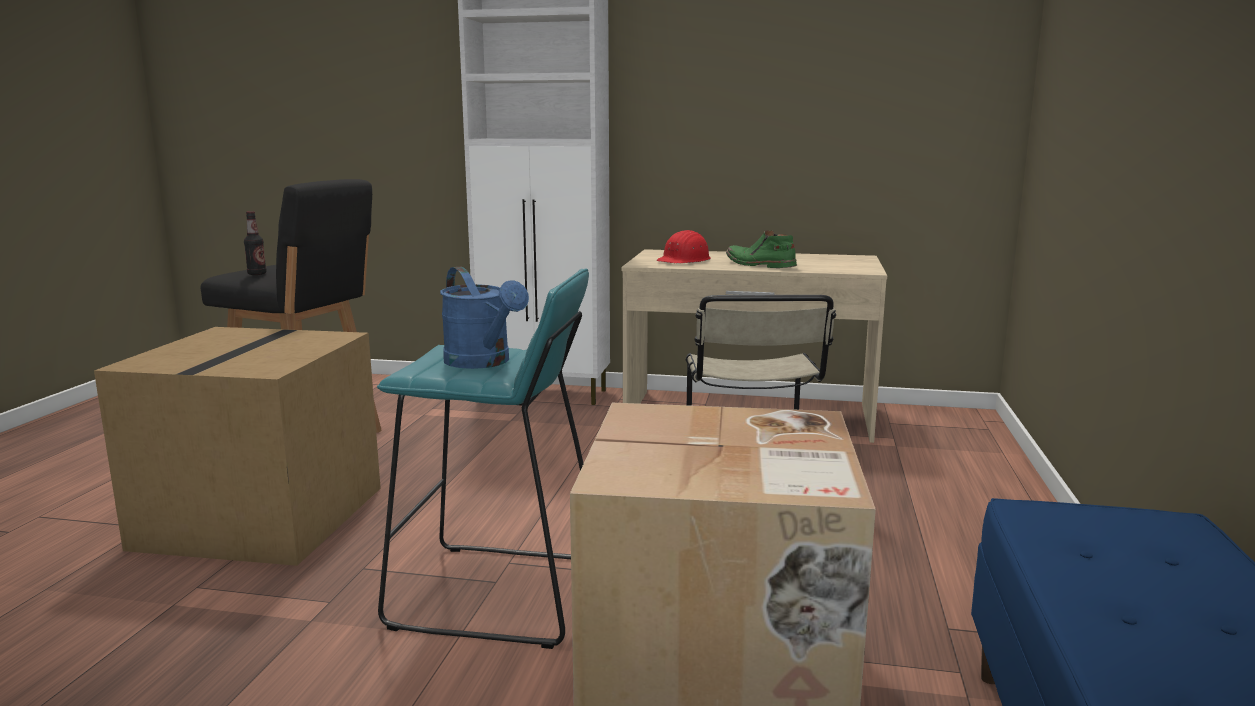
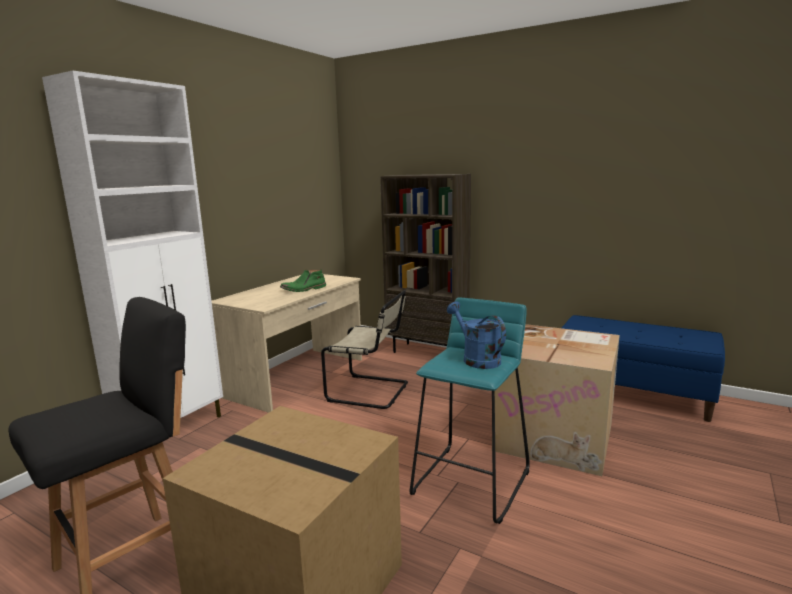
camera: 70 degrees left, 0 degrees up
(257, 274) = (91, 423): bottle -> none
(483, 362) = (476, 359): blue watering can -> blue watering can turned 105 degrees counterclockwise
(684, 260) = (266, 299): red hard hat -> none
(997, 490) = (428, 352): none -> brown bookcase

